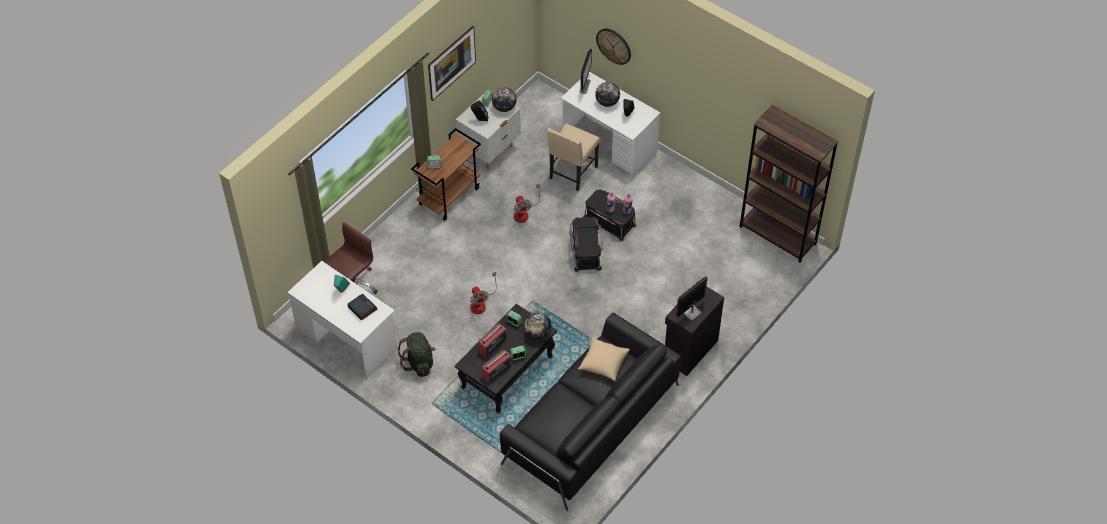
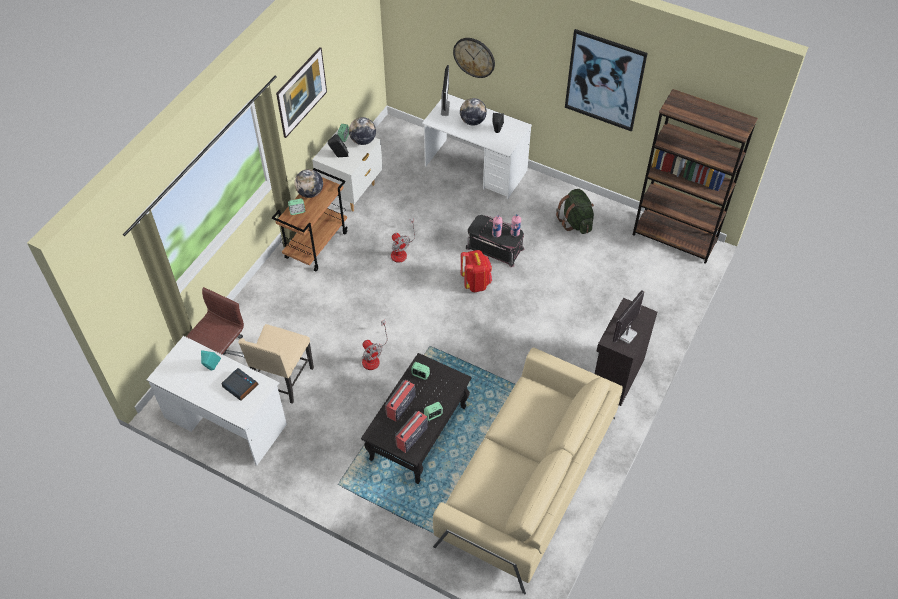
camera: 10 degrees left, 0 degrees up
(419, 362) = (315, 437): green backpack -> green backpack (575, 222)
(538, 333) = (450, 384): globe -> globe (310, 193)
(572, 173) = (443, 203): beige chair -> beige chair (283, 381)
(585, 251) = (476, 283): black storage box -> red backpack
(591, 424) = (527, 480): black sofa -> beige sofa
(603, 363) = (534, 408): beige pillow -> none
(719, 87) = (604, 80): none -> picture

